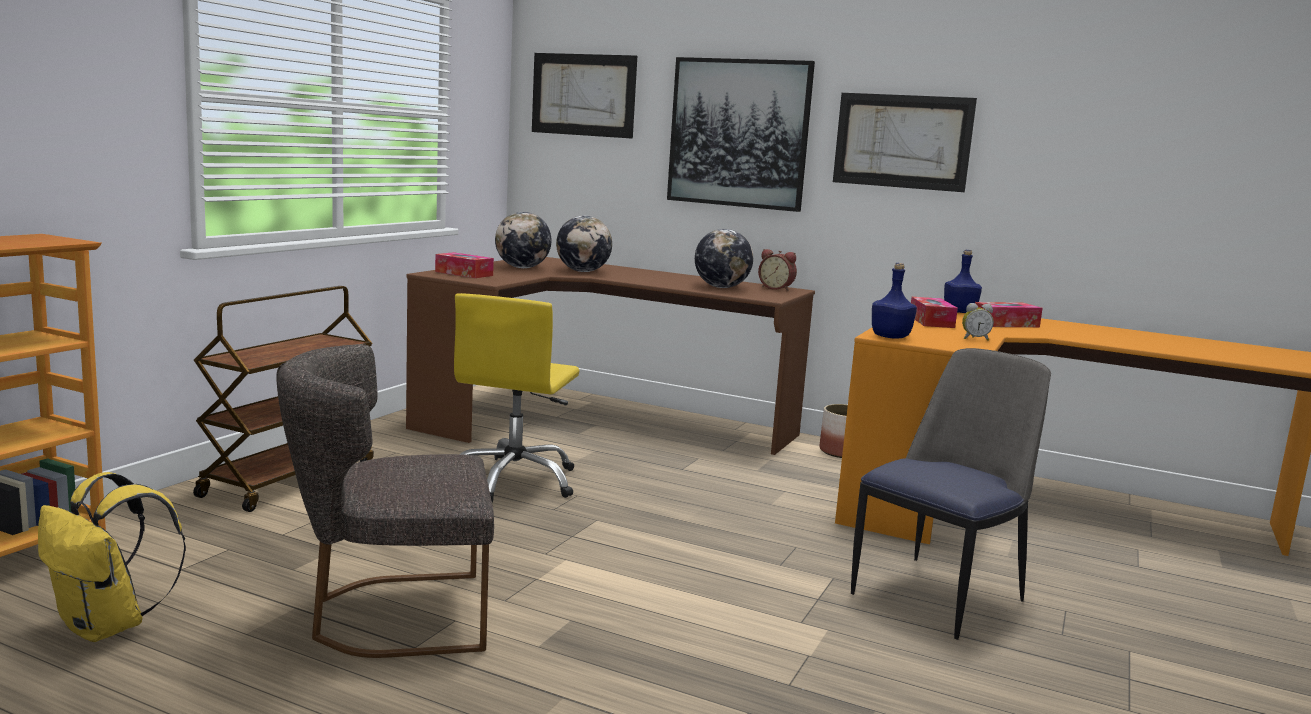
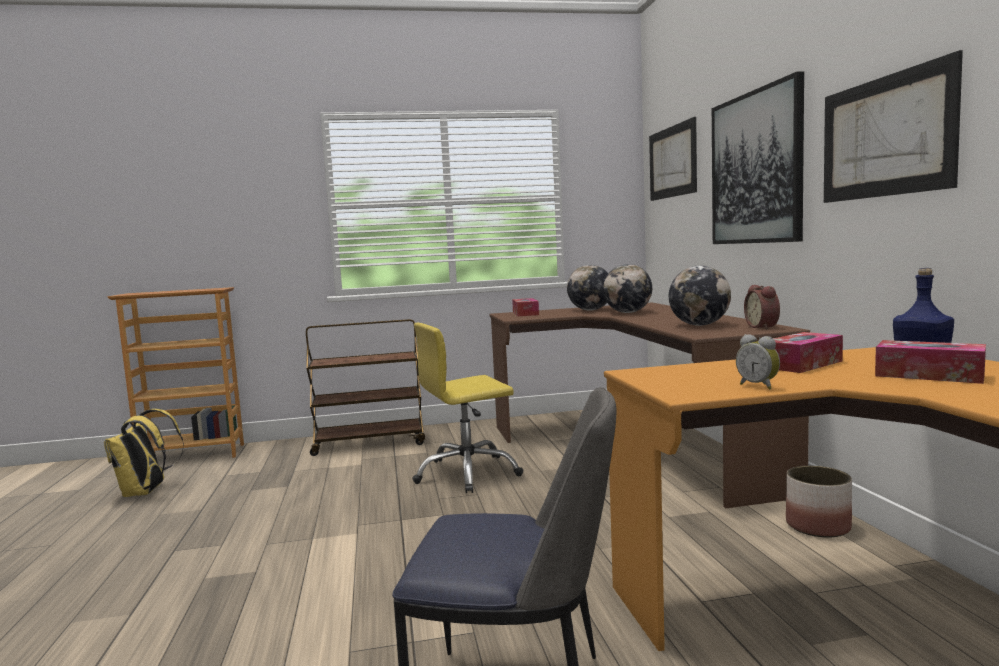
camera: 55 degrees right, 5 degrees down
(390, 615) = (212, 529): grey chair -> none
(890, 337) = (644, 374): blue bottle -> none

